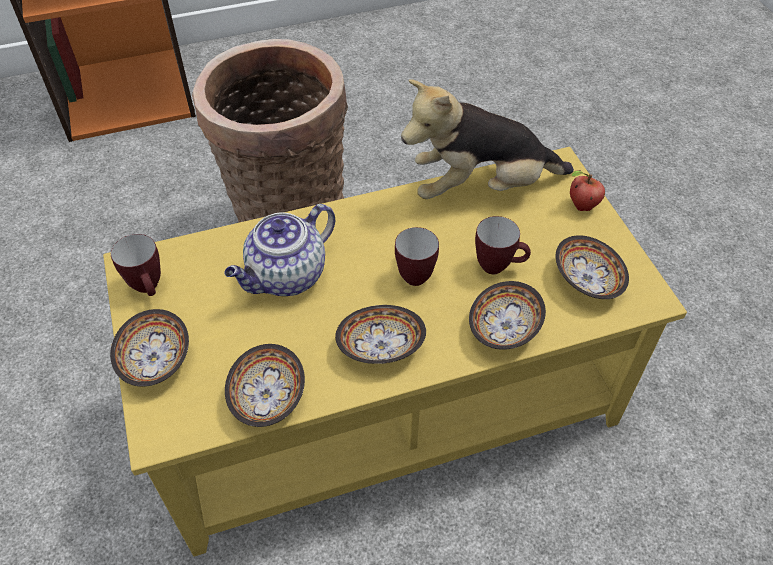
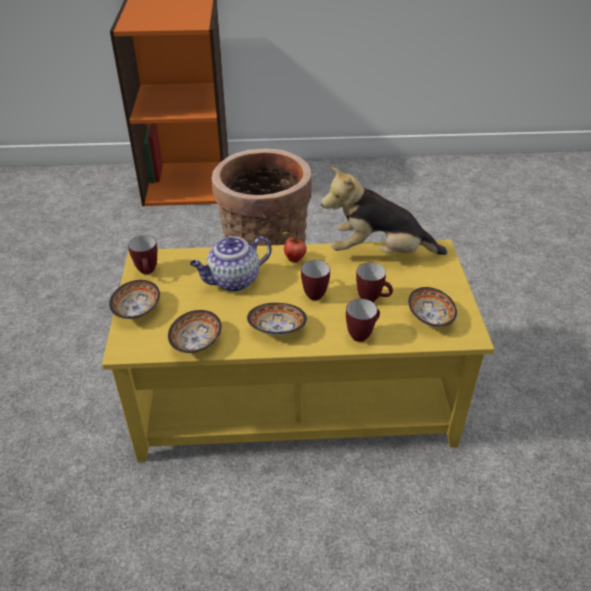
camera: 15 degrees right, 10 degrees down
(504, 328) = (362, 334): bowl -> mug
(581, 206) = (444, 275): apple -> apple (293, 259)

